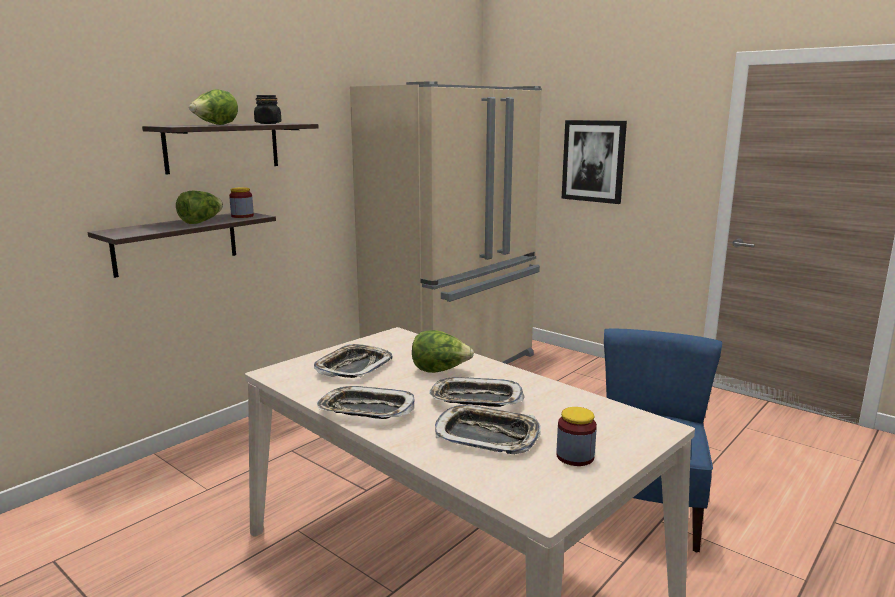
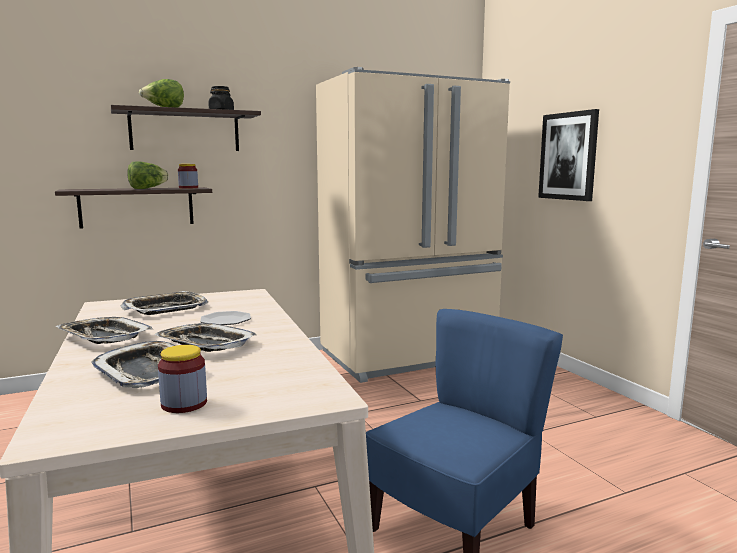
camera: 25 degrees right, 5 degrees down
(440, 371) = (226, 320): lettuce -> plate

